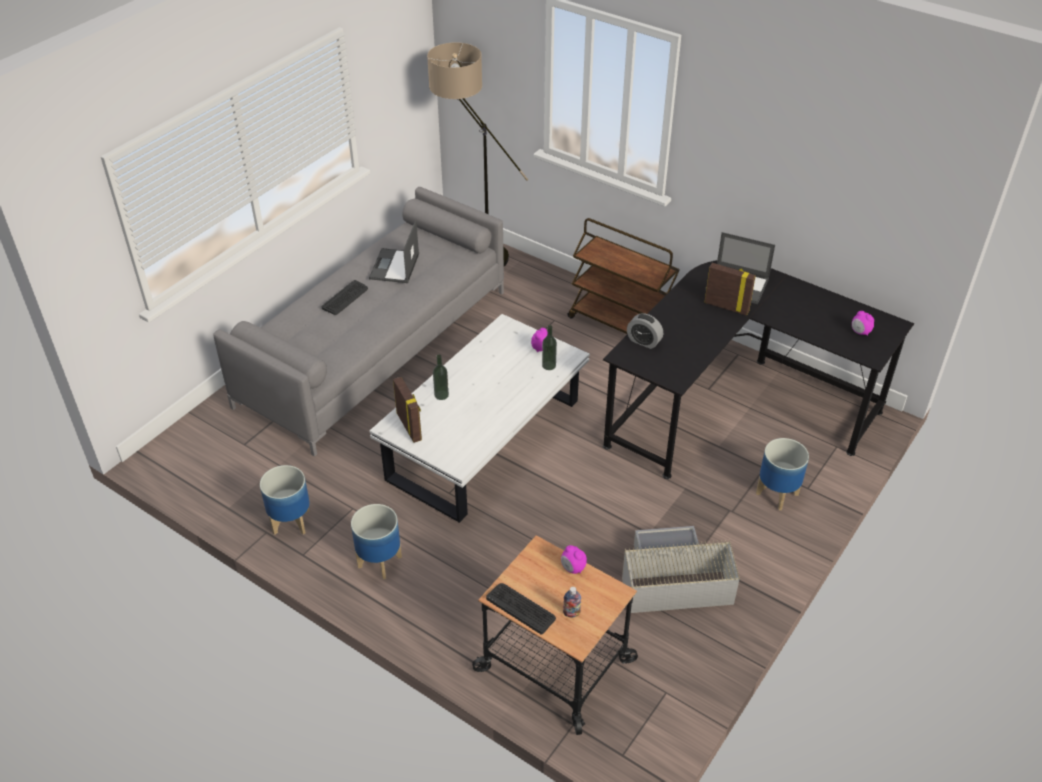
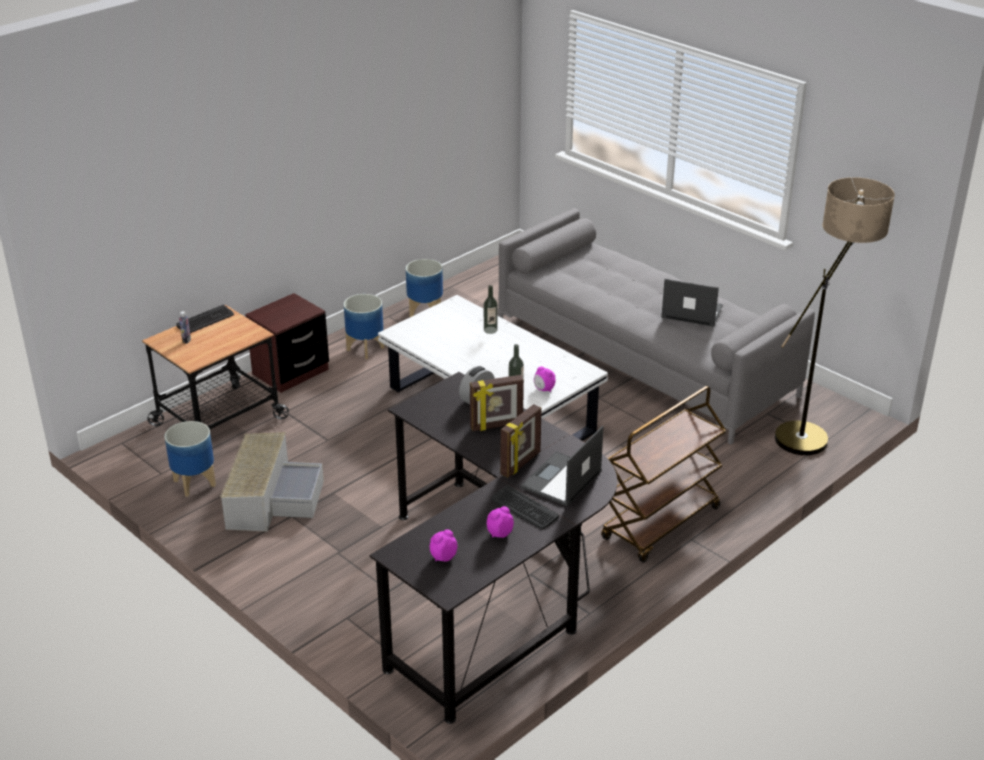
camera: 100 degrees right, 10 degrees down
(345, 298) = (640, 284): keyboard -> keyboard (524, 508)
(409, 426) = (454, 312): picture frame -> picture frame (496, 425)
(440, 622) = (291, 372): none -> brown nightstand
(572, 568) = (229, 346): alarm clock -> alarm clock (499, 533)
(777, 494) = (347, 591): planter -> planter (194, 483)

